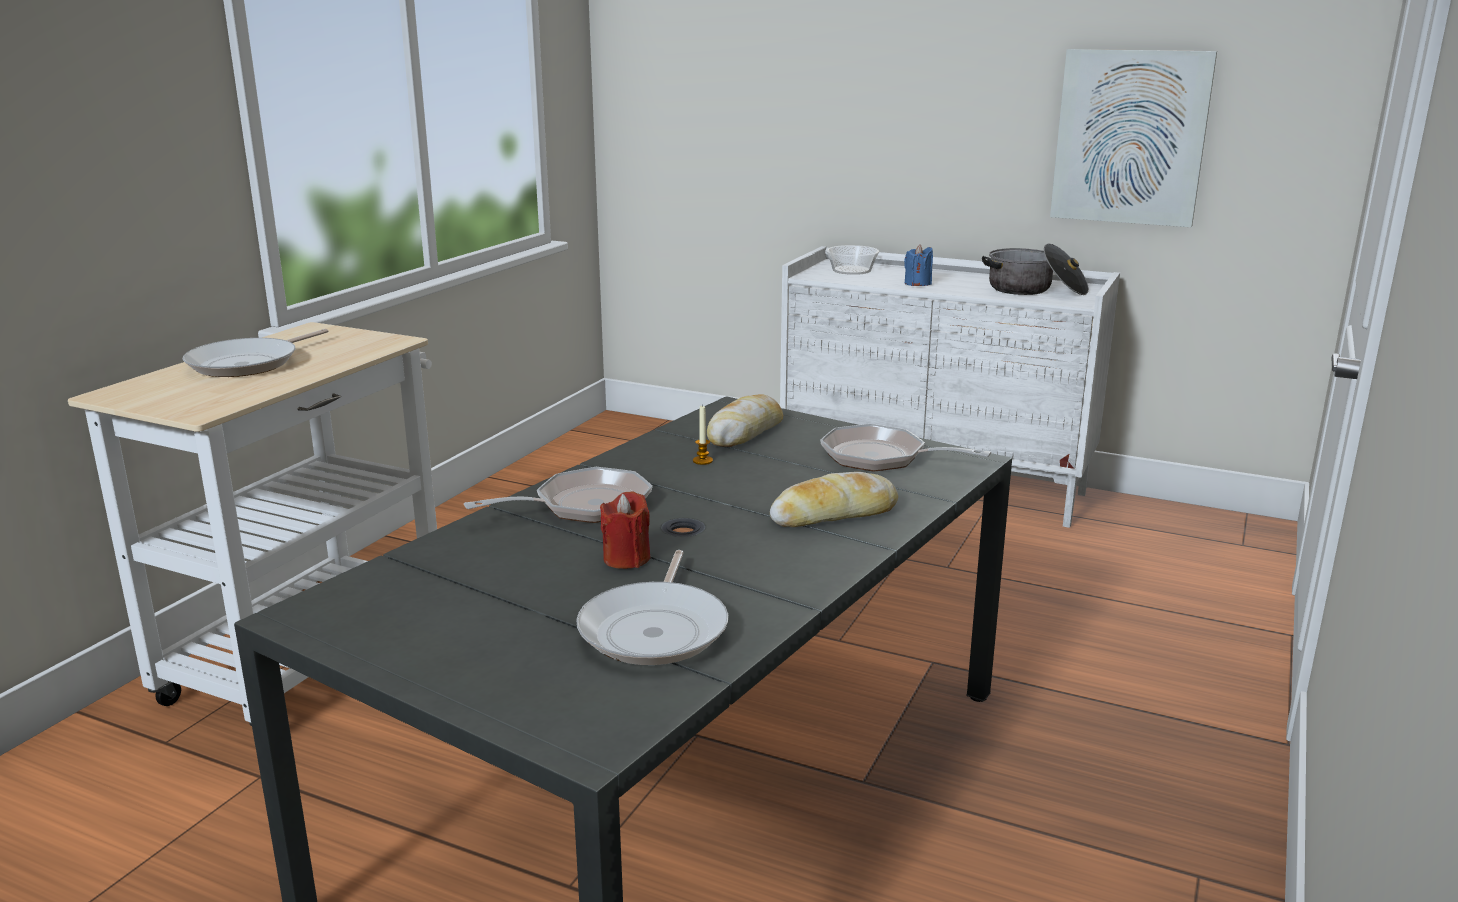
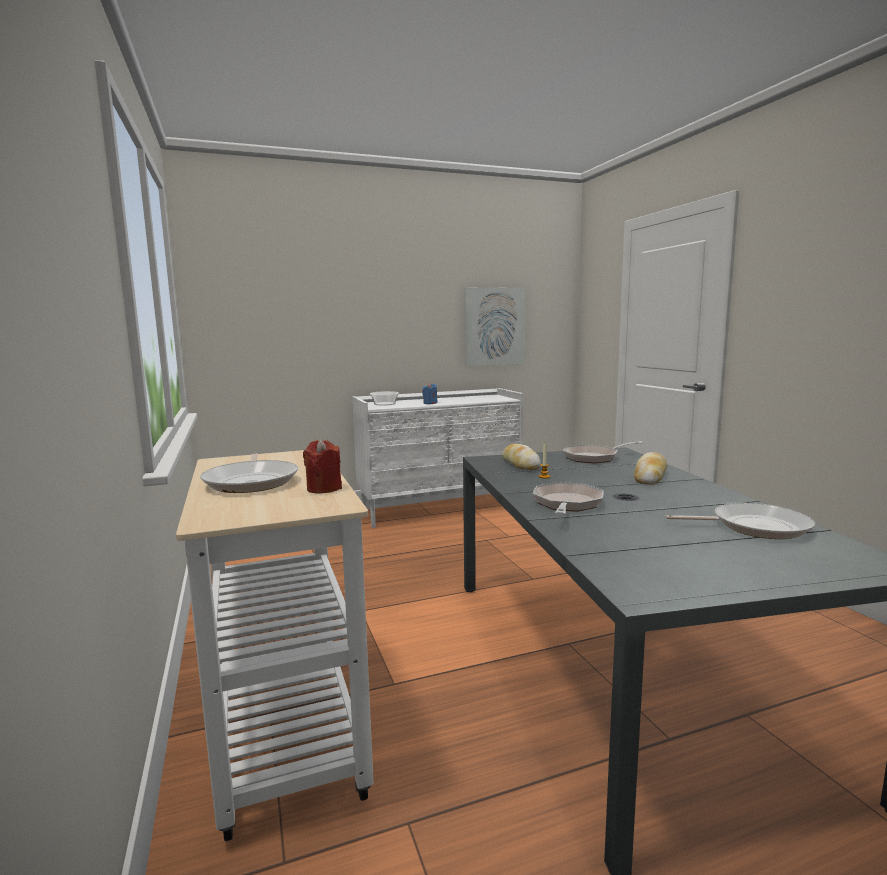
camera: 45 degrees left, 10 degrees down
(626, 558) = (654, 513): red candle -> red candle (324, 488)
(656, 629) = (754, 527): frying pan -> frying pan turned 45 degrees counterclockwise
(1035, 290) = (479, 398): cooking pot -> none

